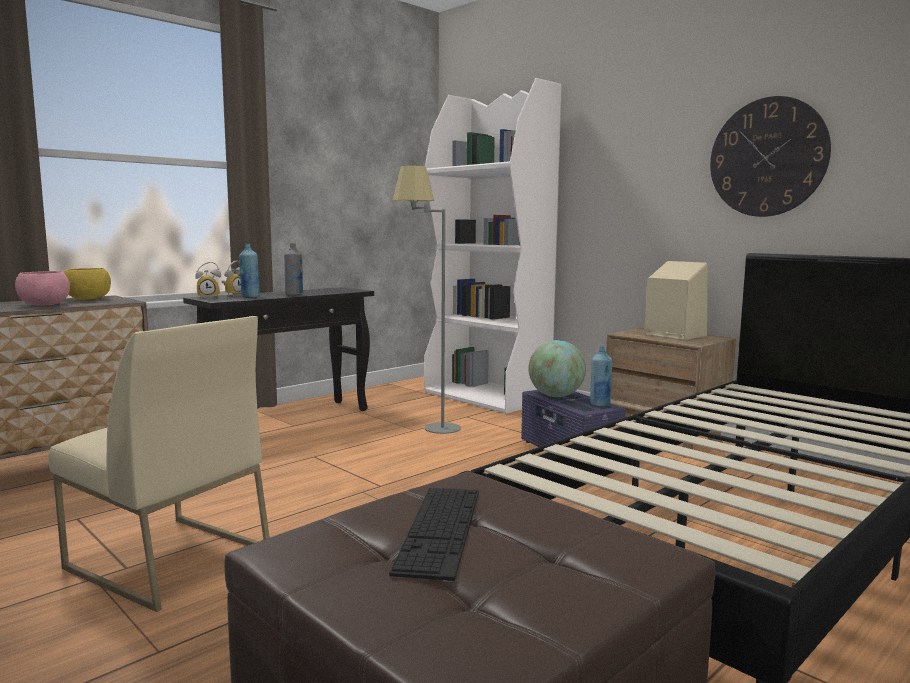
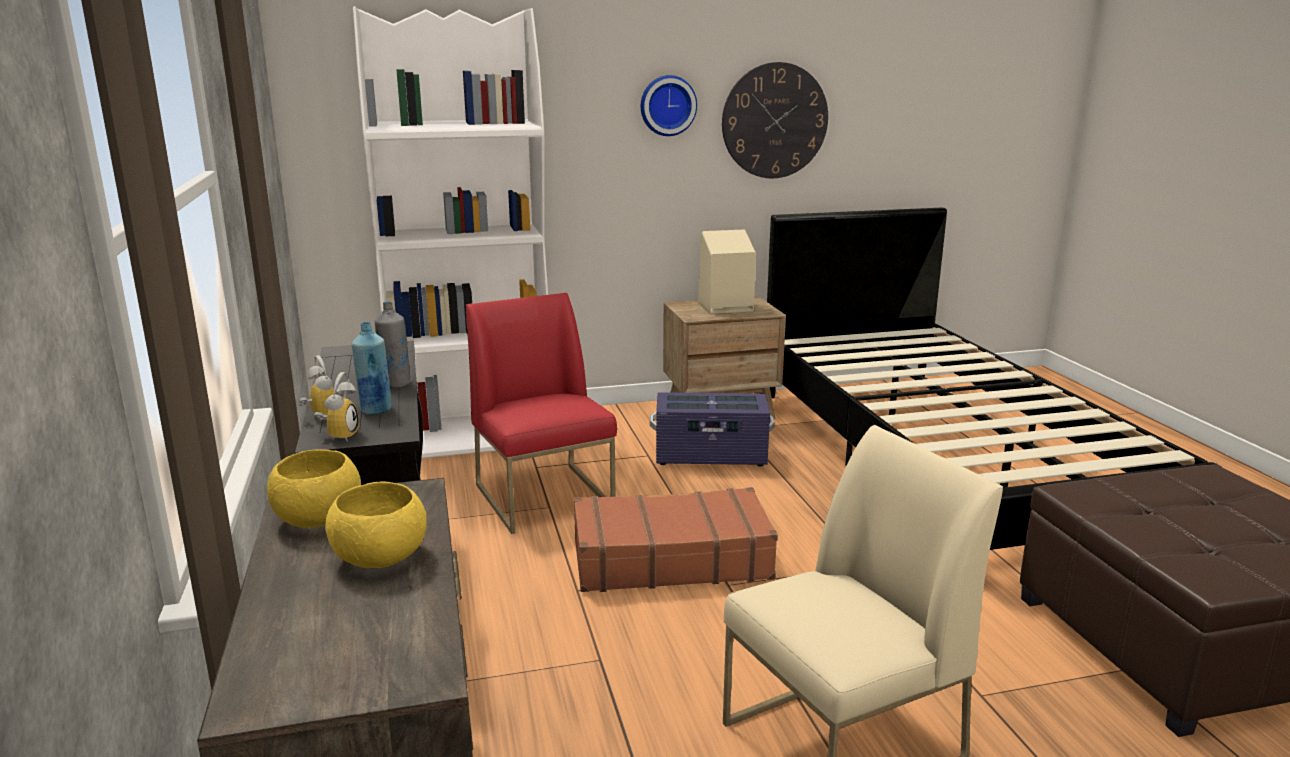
camera: 60 degrees left, 10 degrees up
(45, 305) = (380, 557): pink bowl -> yellow bowl
(382, 470) = (670, 558): none -> brown suitcase
(426, 426) = (545, 497): grey floor lamp -> red chair
(440, 529) = (1172, 521): keyboard -> none
(556, 396) = (694, 404): globe -> none
(599, 404) = (742, 397): blue bottle -> none
(663, 148) = (667, 105): none -> wall clock

